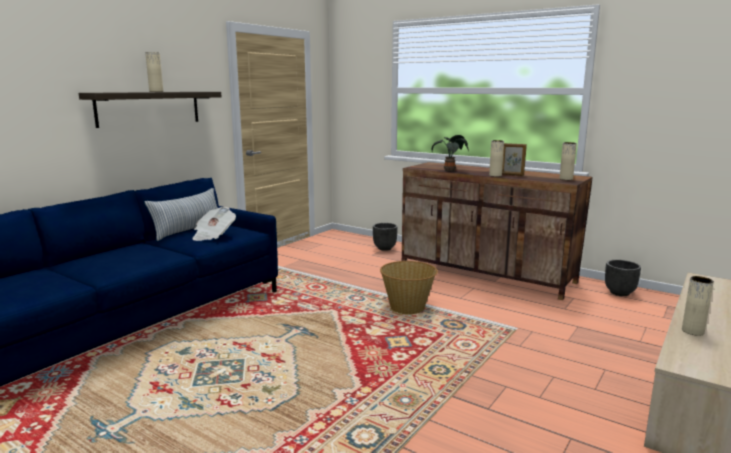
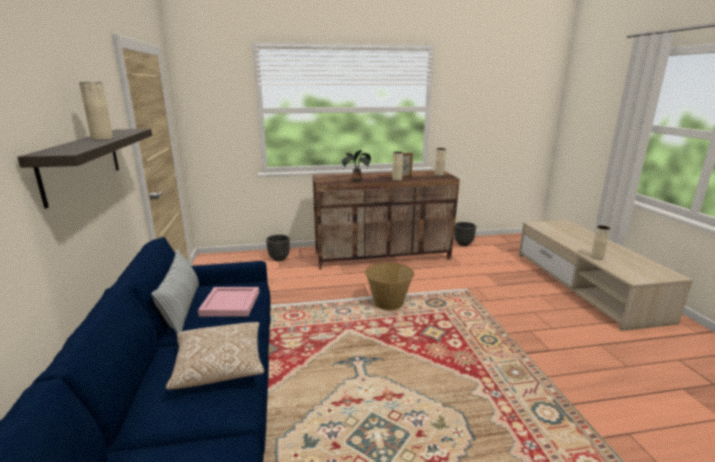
camera: 45 degrees left, 5 degrees up
(138, 257) = (220, 367): none -> pillow
(213, 235) = (231, 304): newspaper -> pink tray

